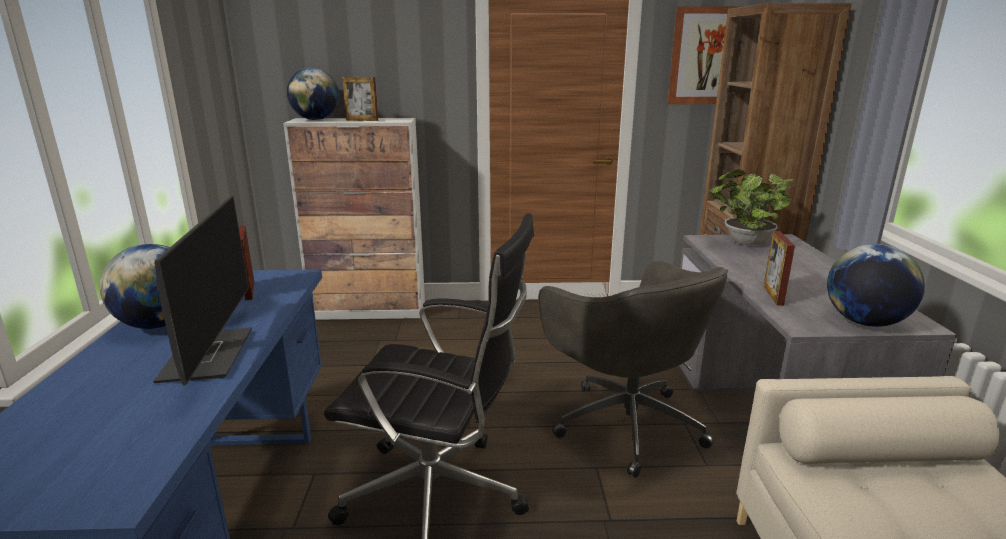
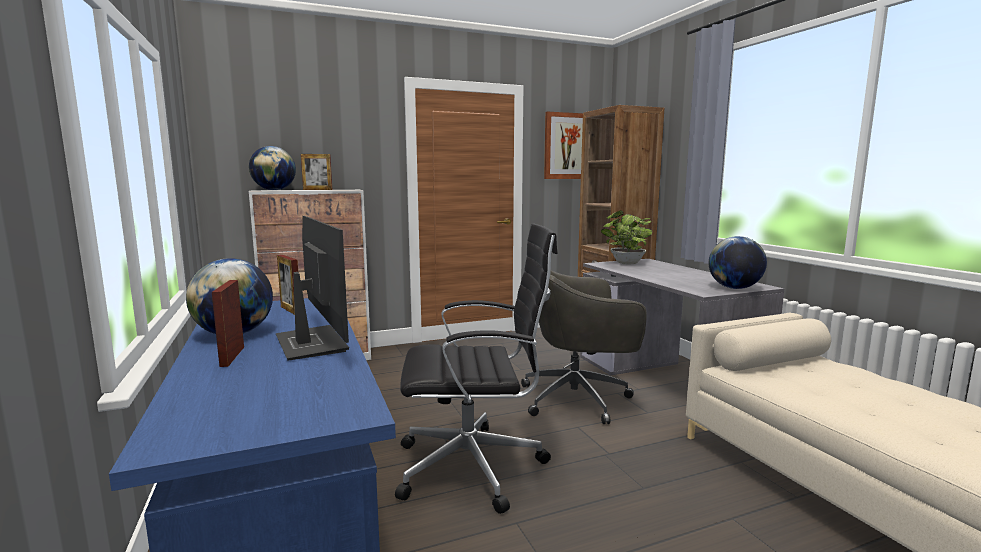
camera: 20 degrees left, 10 degrees down
(625, 422) = (578, 398): grey office chair -> grey office chair turned 135 degrees clockwise
(773, 295) = (672, 282): picture frame -> picture frame (232, 356)

